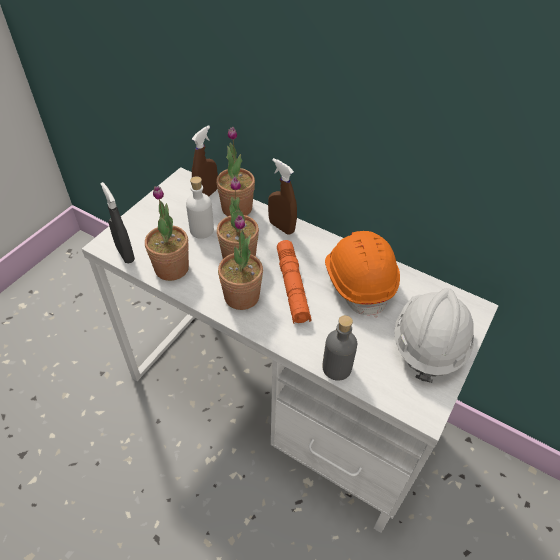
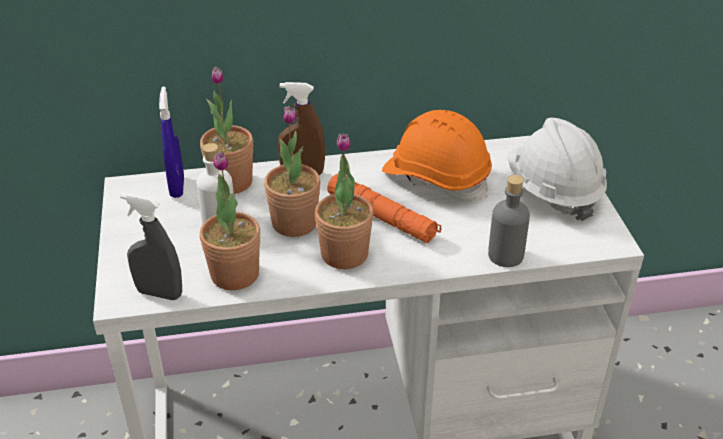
camera: 40 degrees left, 10 degrees down
(206, 194) = (177, 187): brown spray bottle -> blue spray bottle

